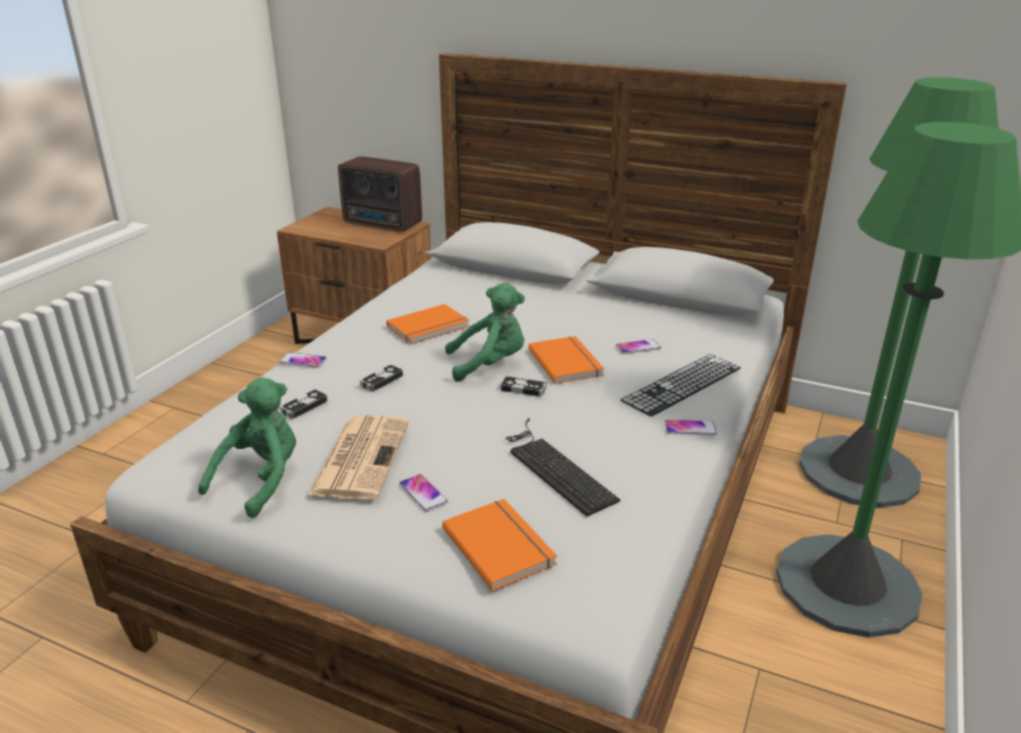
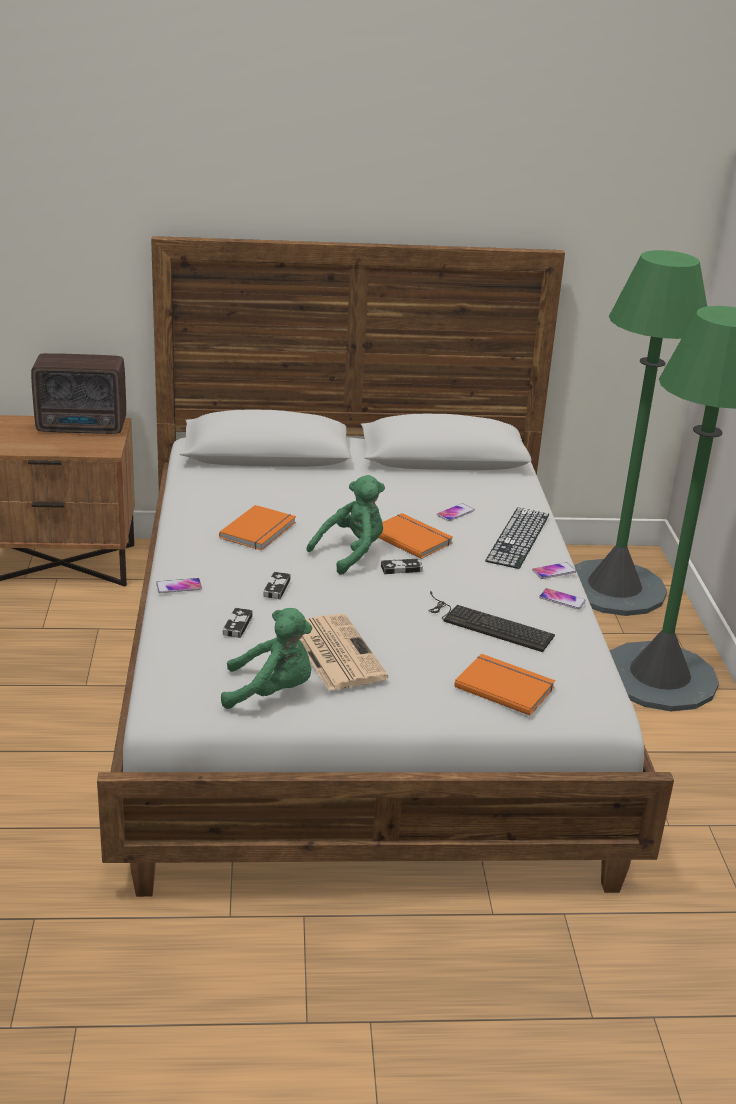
camera: 30 degrees left, 0 degrees up
(261, 480) = (272, 692): green plush toy -> green plush toy turned 90 degrees clockwise
(423, 493) = (411, 667): phone -> phone (562, 599)

